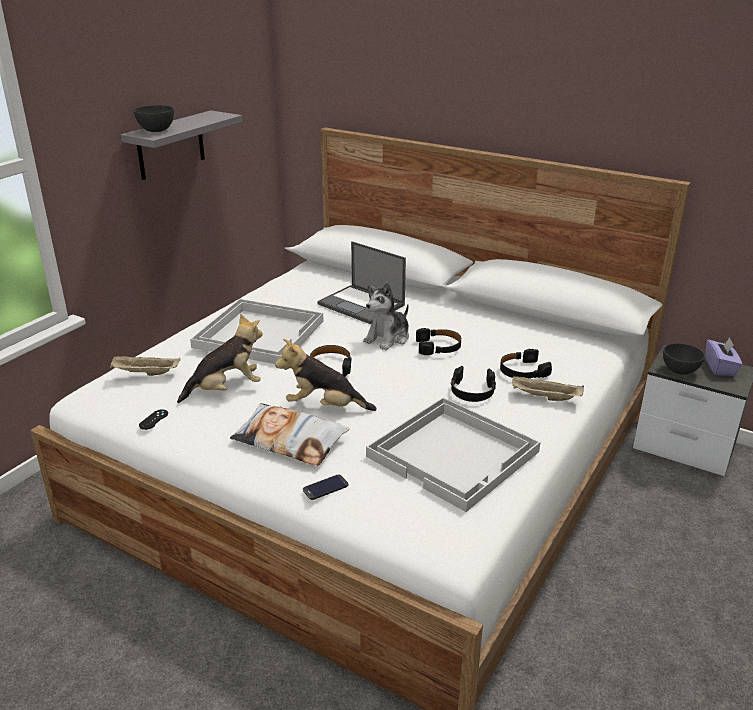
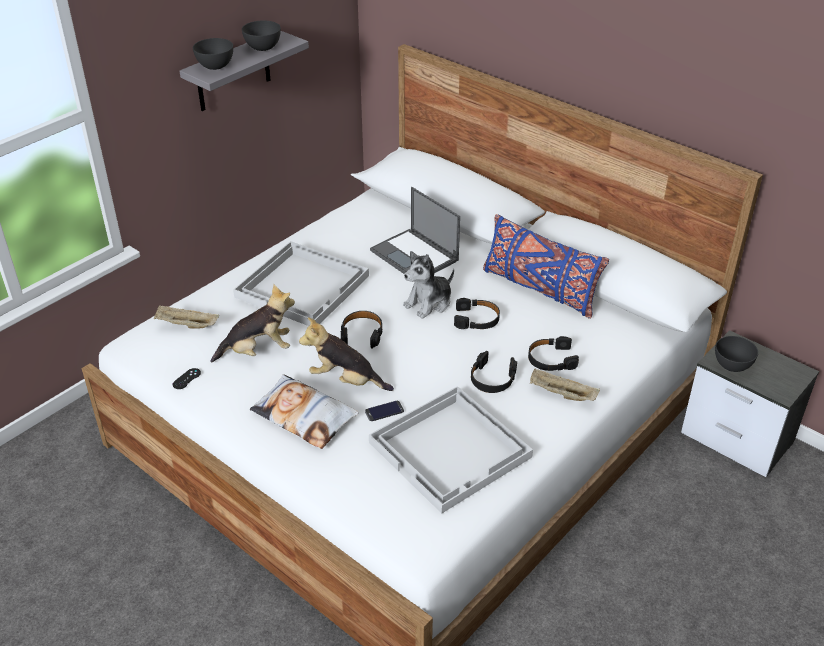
camera: 10 degrees right, 10 degrees up
(199, 119) = (262, 47): none -> grey bowl
(325, 487) = (323, 472): phone -> phone (384, 411)
(488, 320) = (539, 289): none -> blue pillow
(720, 368) = (778, 367): purple tissue box -> none

